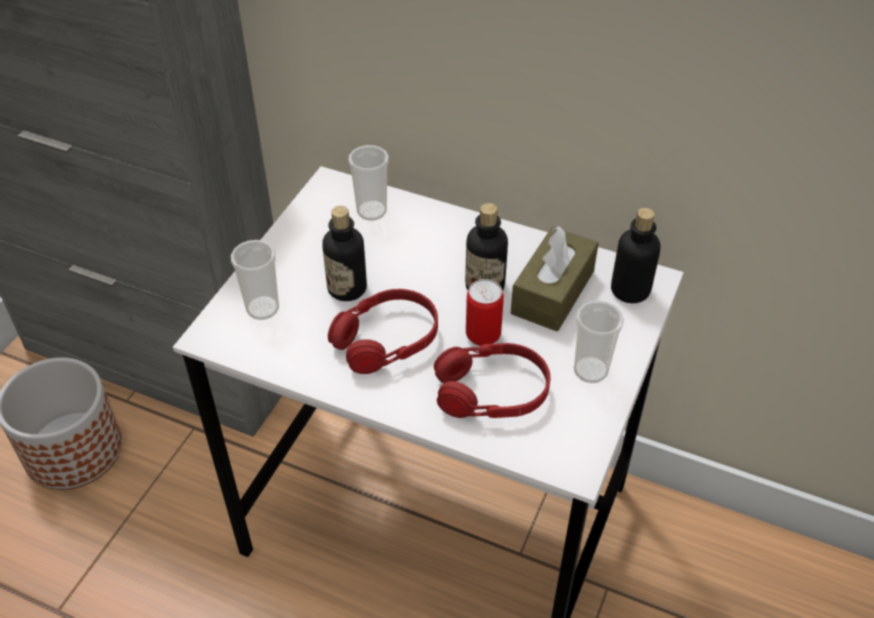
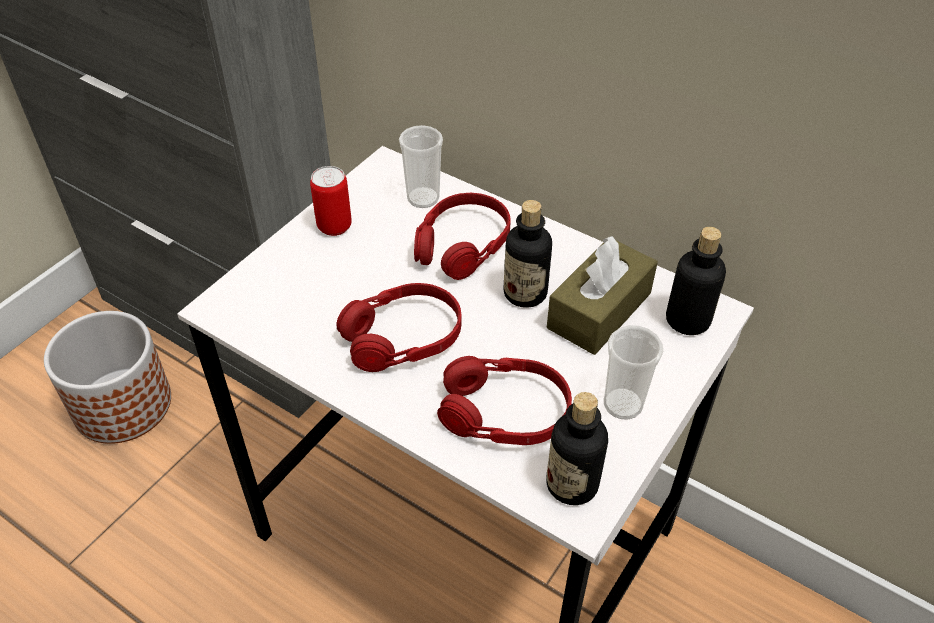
camera: 10 degrees right, 0 degrees up
(262, 308) = (281, 285): cup -> none
(347, 288) = (375, 276): bottle -> bottle (572, 484)
(418, 250) = (462, 246): none -> red headphones
(483, 335) = (510, 348): can -> can (334, 226)

